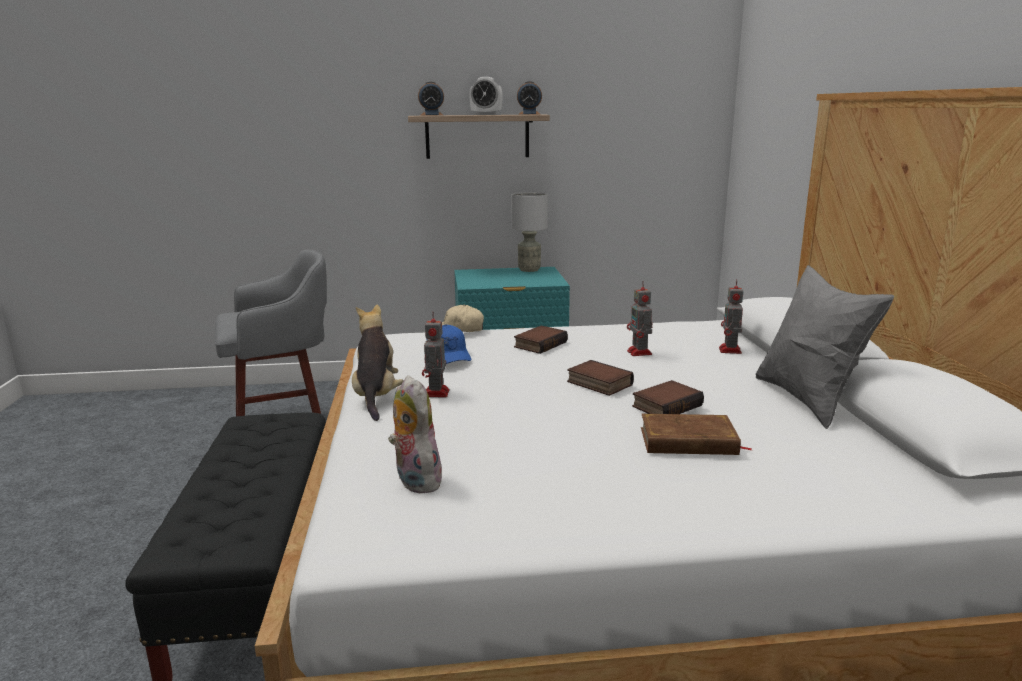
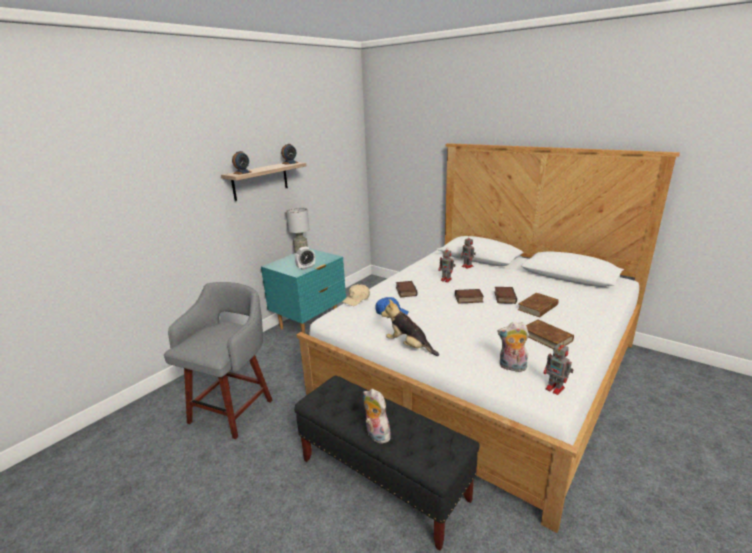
camera: 45 degrees left, 5 degrees up
(207, 483) = (376, 435): none -> plush toy
(436, 394) = (428, 332): toy robot -> toy robot (556, 389)
(486, 114) = (268, 167): alarm clock -> alarm clock (306, 267)
(577, 479) = (546, 337): none -> brown book
(808, 400) = (526, 277): grey pillow -> none

